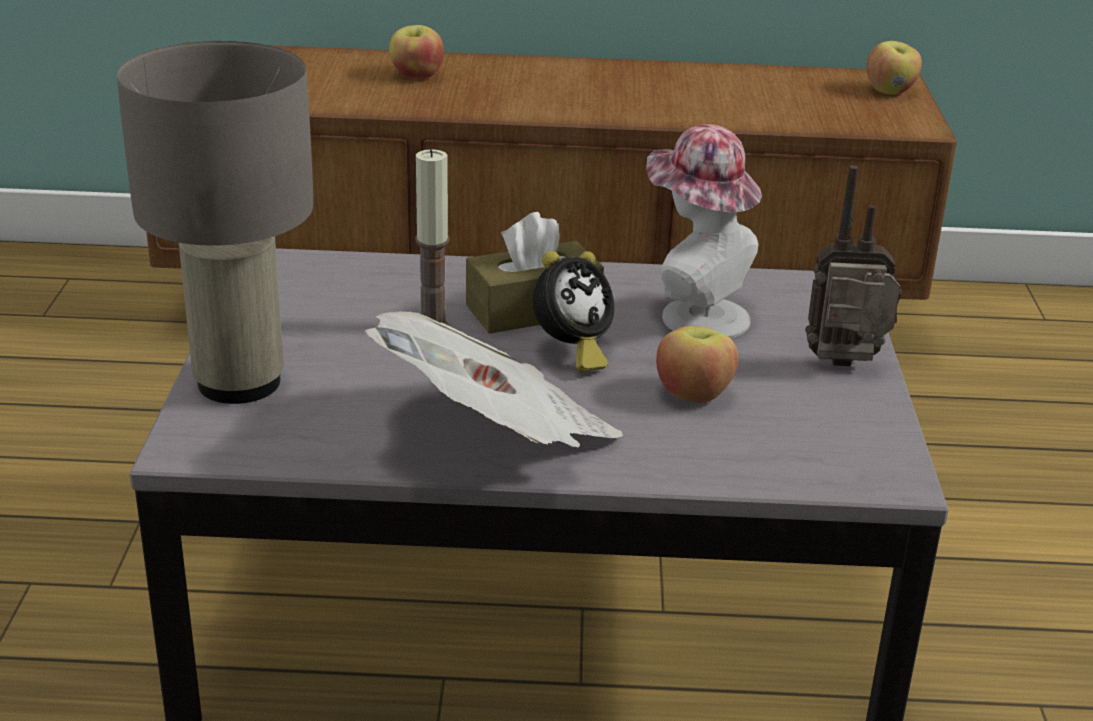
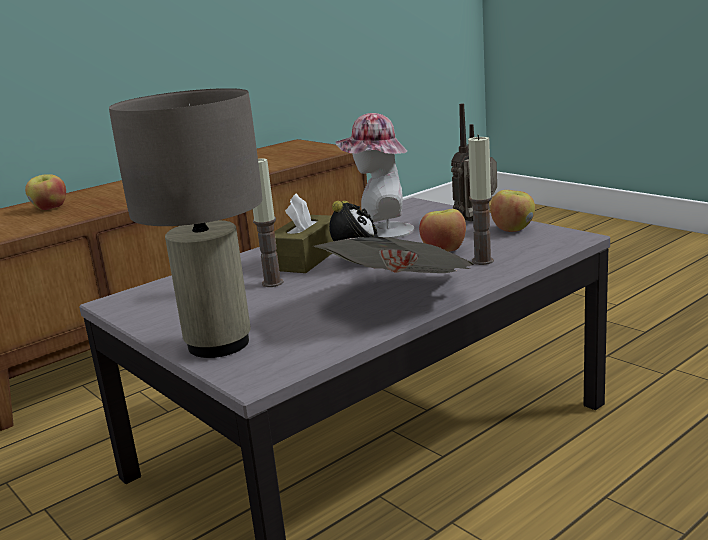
camera: 40 degrees left, 10 degrees down
(694, 441) = (482, 261): none -> candle
(890, 91) = (302, 145): apple -> apple (513, 229)

